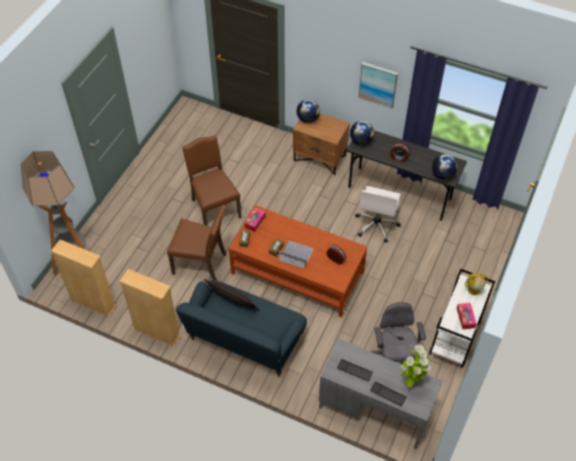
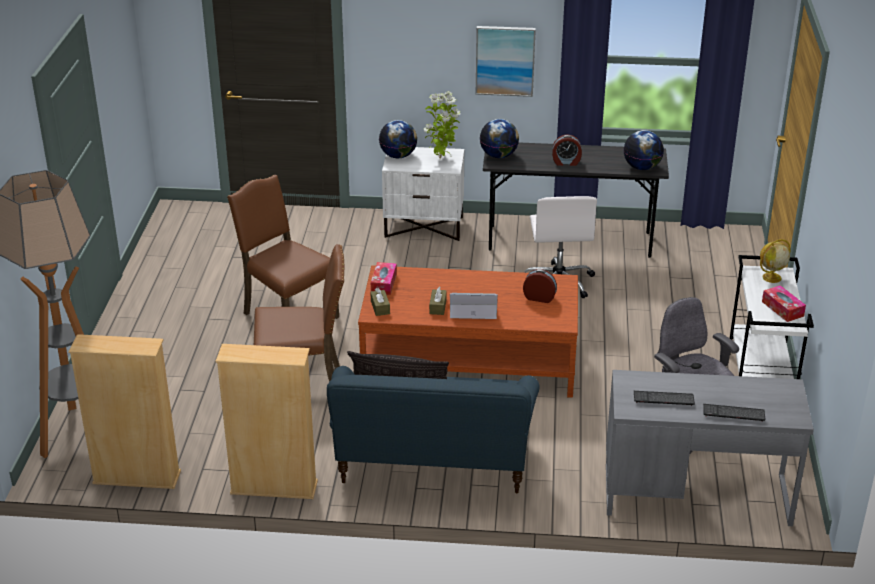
camera: 20 degrees left, 20 degrees down
(320, 158) = (424, 226): brown nightstand -> white nightstand
(410, 381) = (757, 391): potted plant -> potted plant (441, 159)

